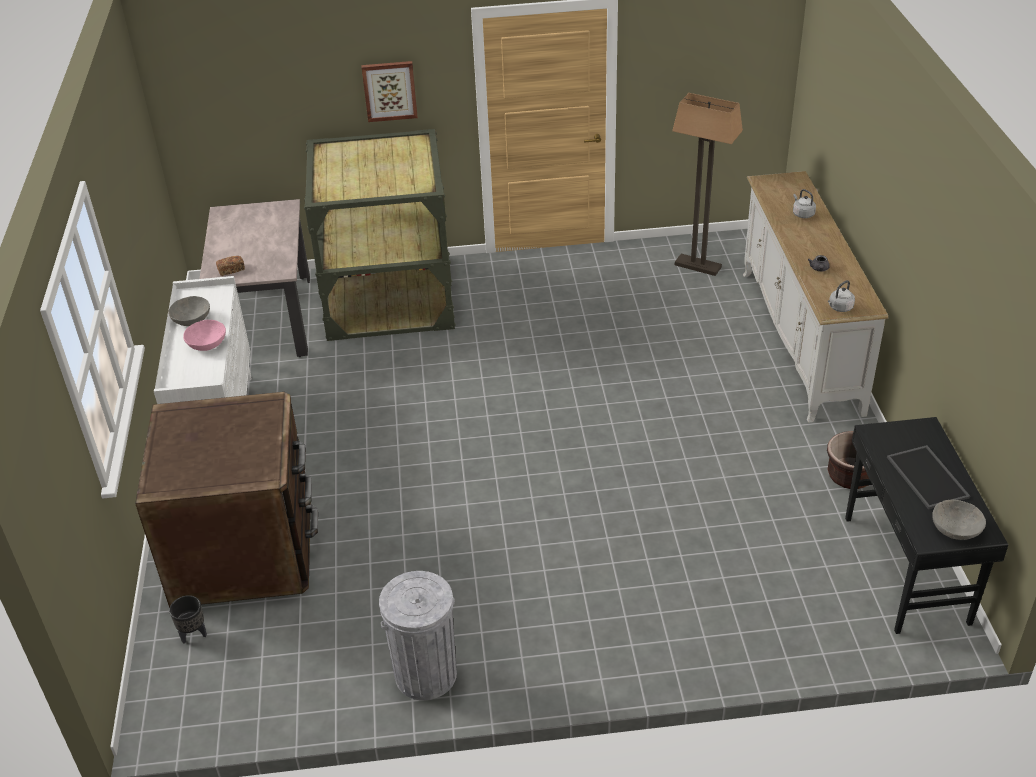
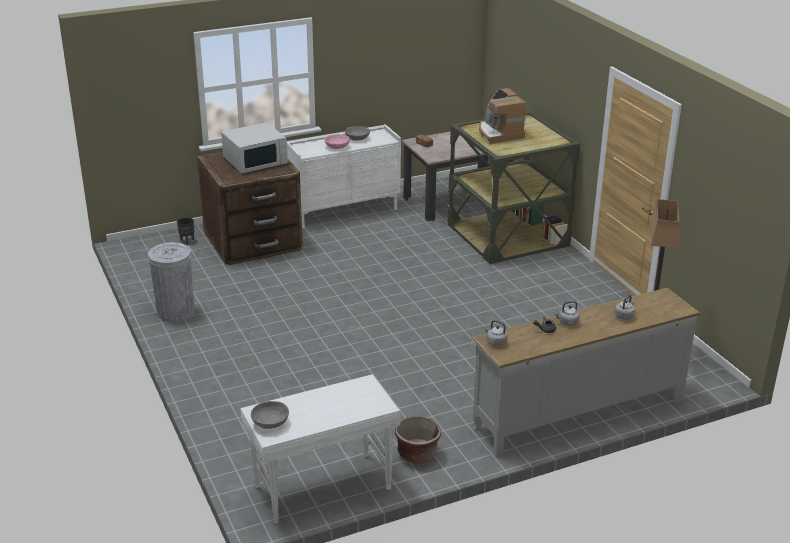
camera: 70 degrees right, 10 degrees down
(209, 433) = (256, 160): none -> white microwave
(362, 177) = (498, 133): none -> coffee machine
(389, 90) = (568, 101): picture -> none
(807, 252) = (567, 322): none -> grey kettle
(906, 570) = (322, 488): black console table -> white console table
(929, 477) = (324, 409): tray -> none

